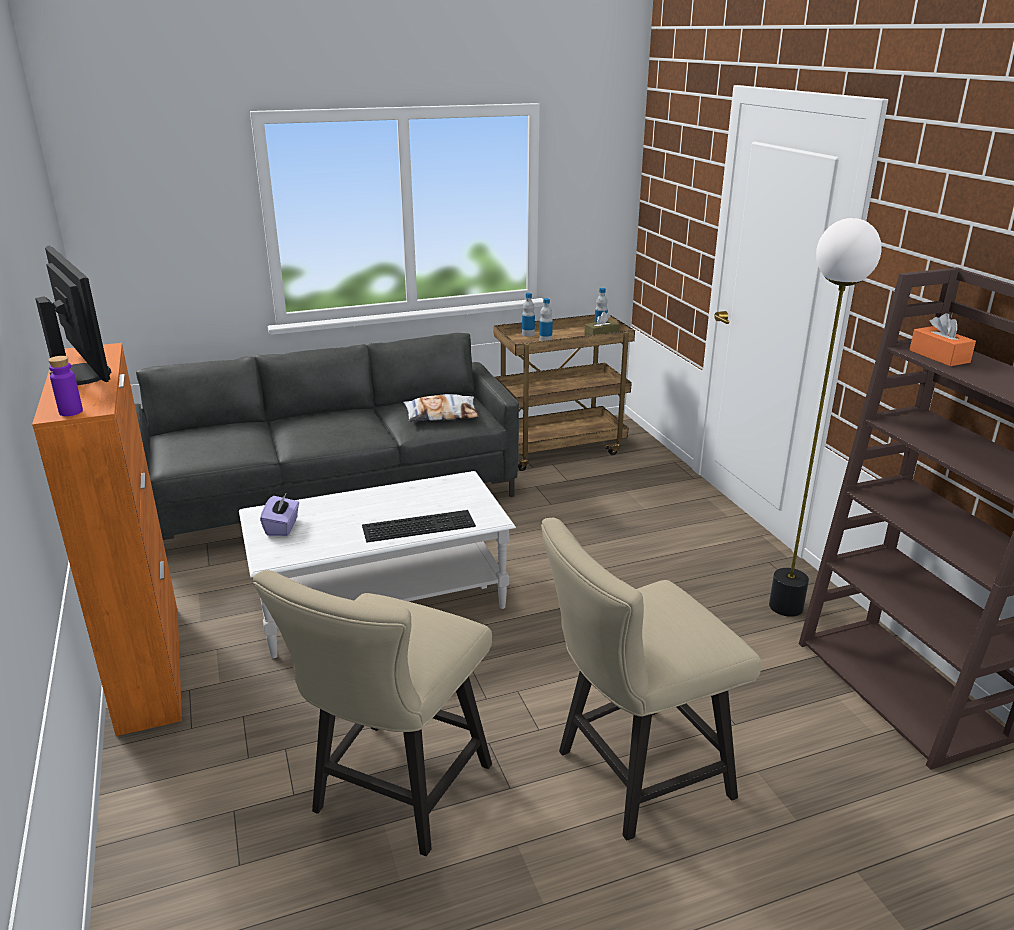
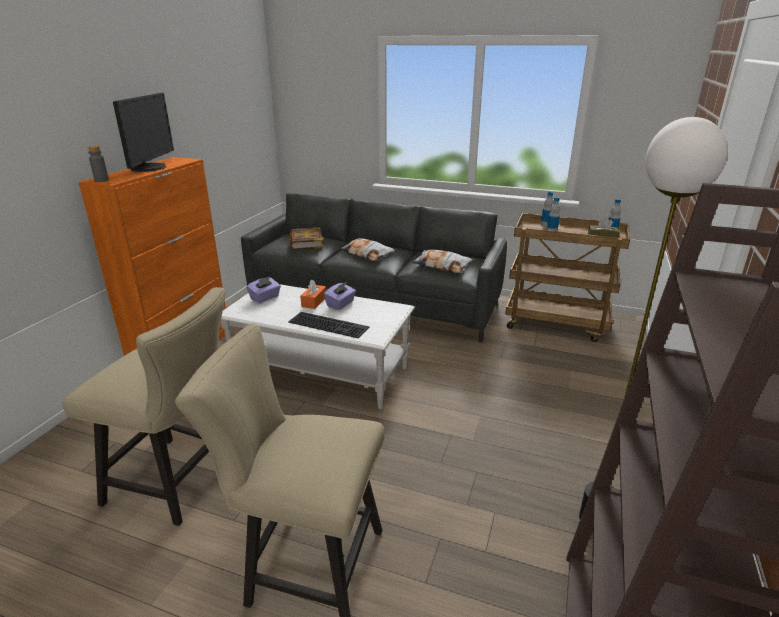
camera: 40 degrees right, 0 degrees up
(71, 412) = (101, 180): purple bottle -> grey bottle
(220, 437) = (306, 242): none -> book
(328, 428) = (366, 254): none -> pillow
(393, 499) = (340, 304): none -> purple tissue box
(394, 796) = (179, 483): beige chair -> beige chair turned 135 degrees counterclockwise
(939, 356) = (722, 296): orange tissue box -> orange tissue box (314, 302)

